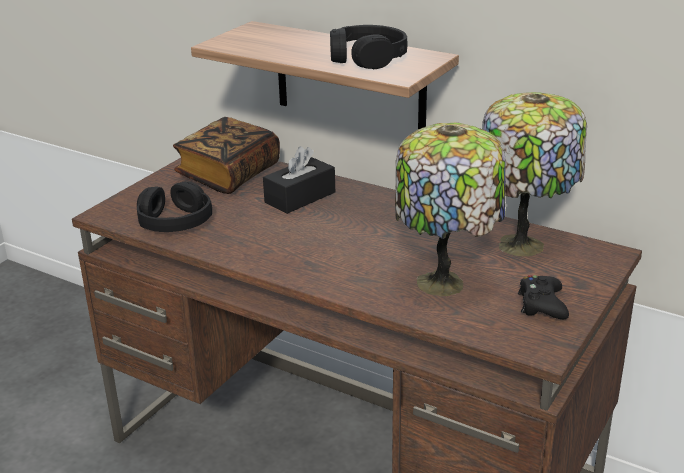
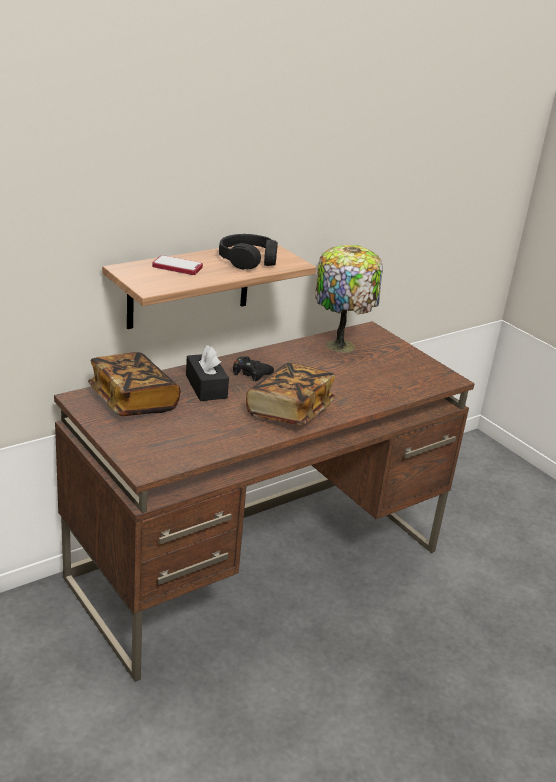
camera: 70 degrees left, 0 degrees up
(175, 221) = (193, 442): black headphones -> none
(293, 40) = (177, 267): none -> phone
(297, 253) = (289, 411): none -> book
(444, 284) = (367, 380): table lamp -> none
(541, 305) = (408, 364): black game controller -> black game controller (250, 373)

